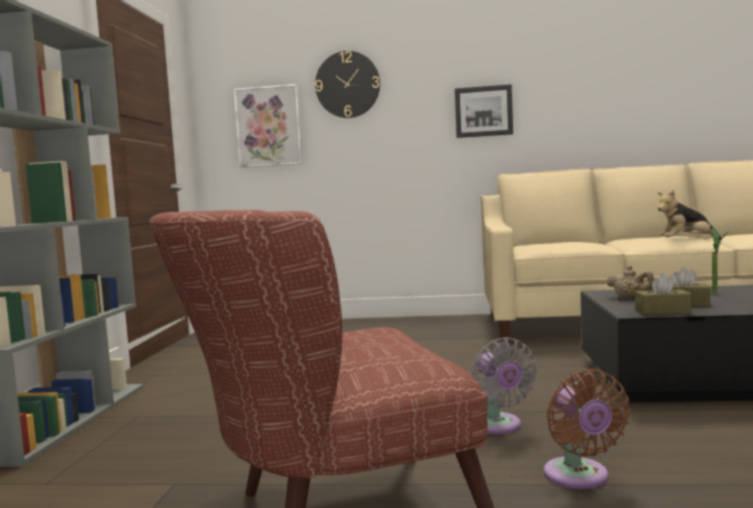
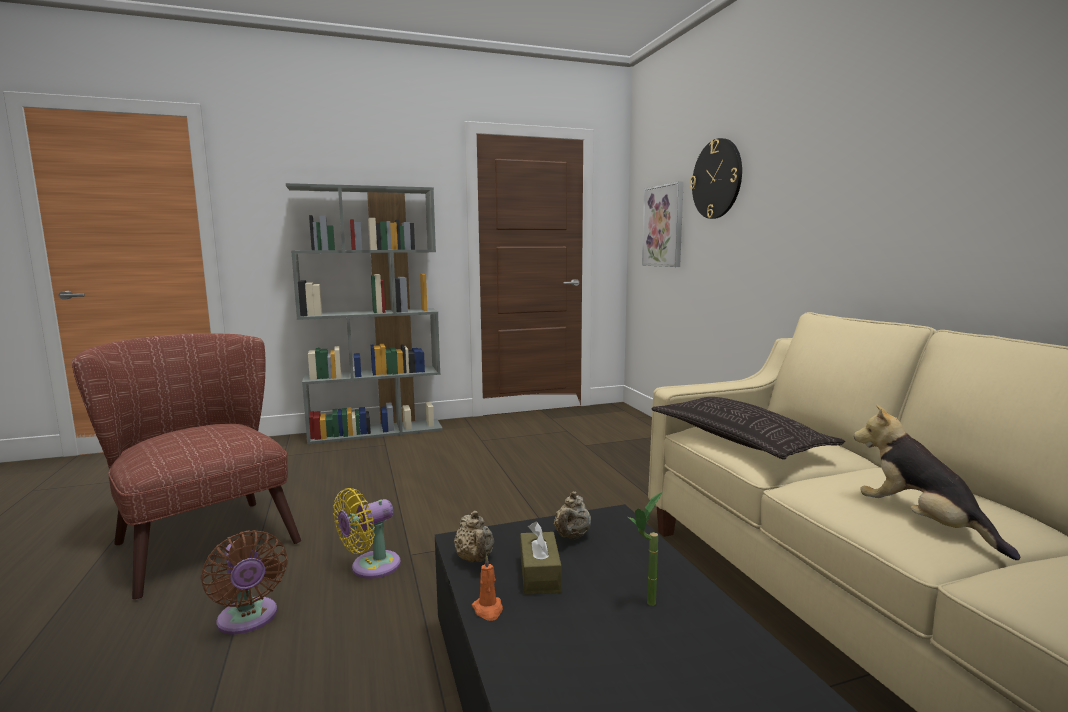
camera: 65 degrees right, 5 degrees up
(483, 111) = (840, 212): picture -> none
(498, 426) = (371, 567): grey fan -> yellow fan
(561, 244) = (738, 438): none -> pillow
(579, 477) = (248, 620): brown fan -> brown fan turned 90 degrees counterclockwise
(662, 312) = (475, 559): brown tissue box -> beige teapot
(729, 311) = (488, 610): none -> orange candle

